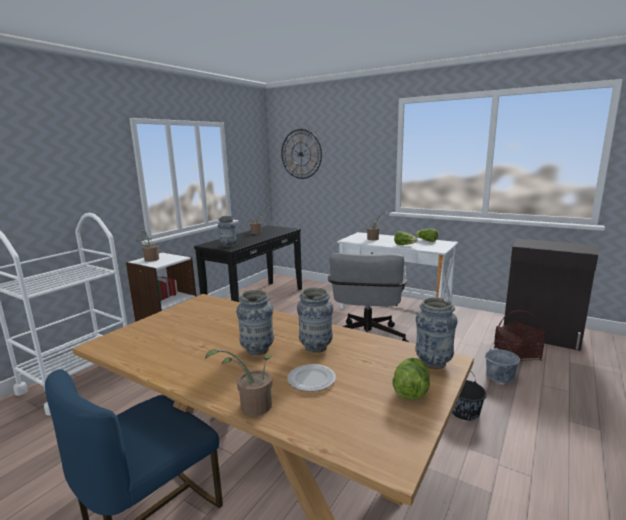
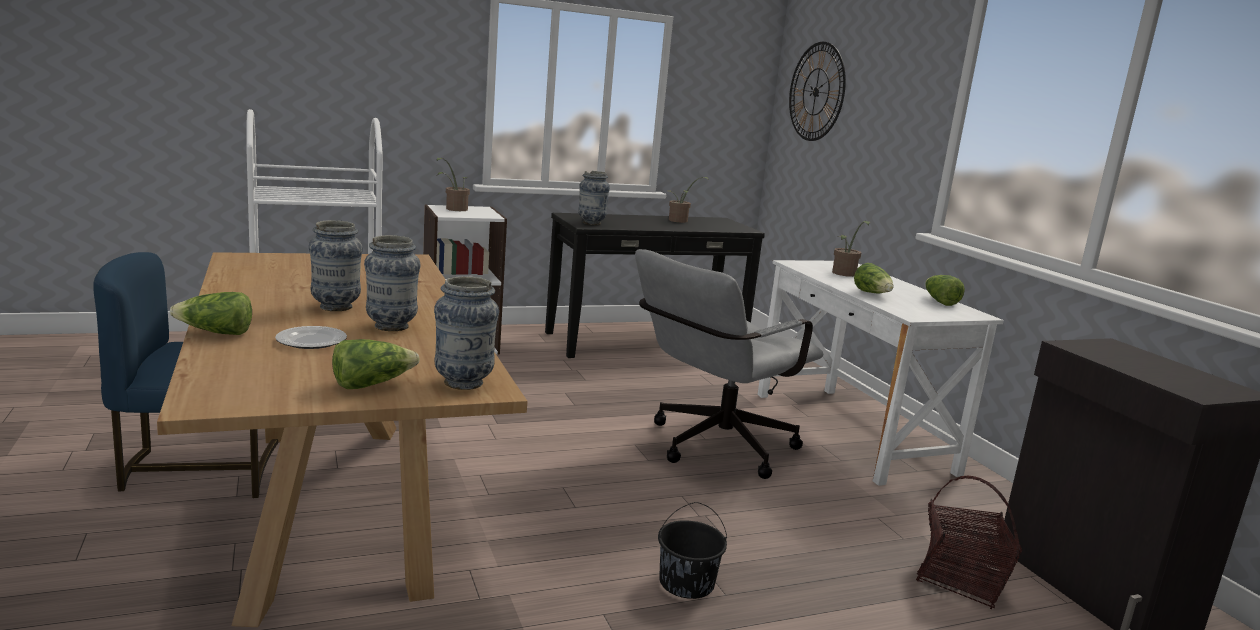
camera: 35 degrees right, 0 degrees up
(251, 407) = (216, 333): potted plant -> lettuce
(500, 377) = (849, 585): grey bucket -> none

